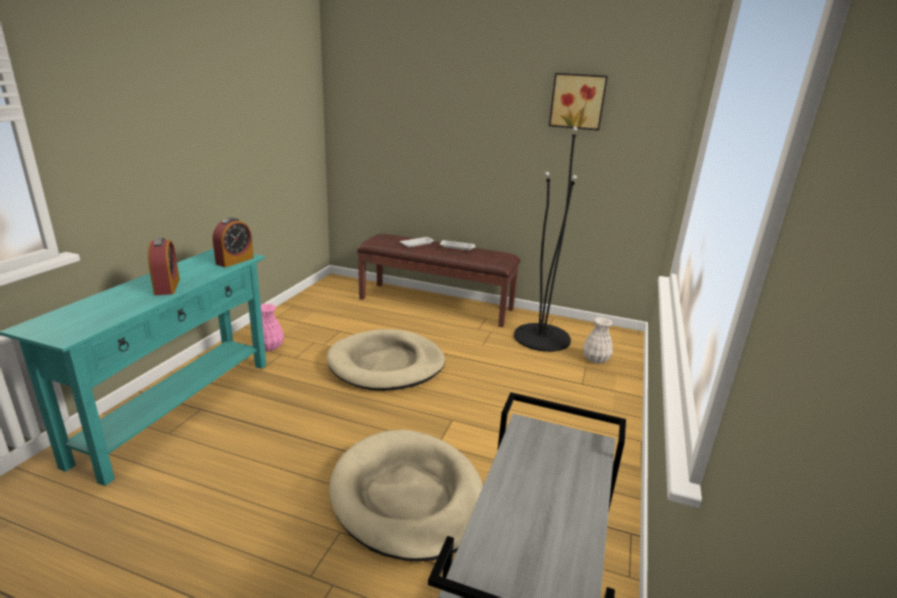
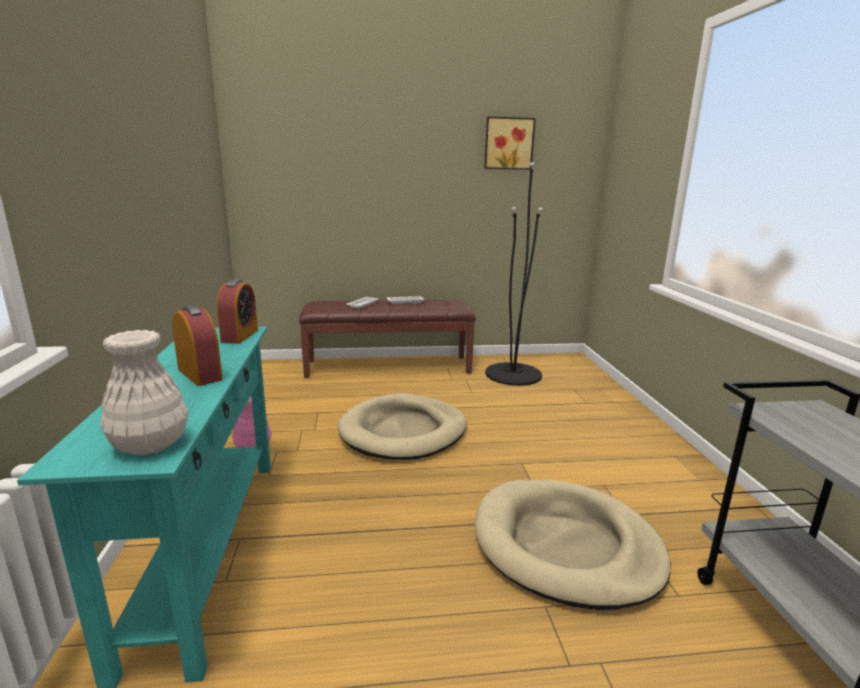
camera: 25 degrees left, 5 degrees down
(595, 359) = (573, 381): white vase -> white vase (149, 445)

